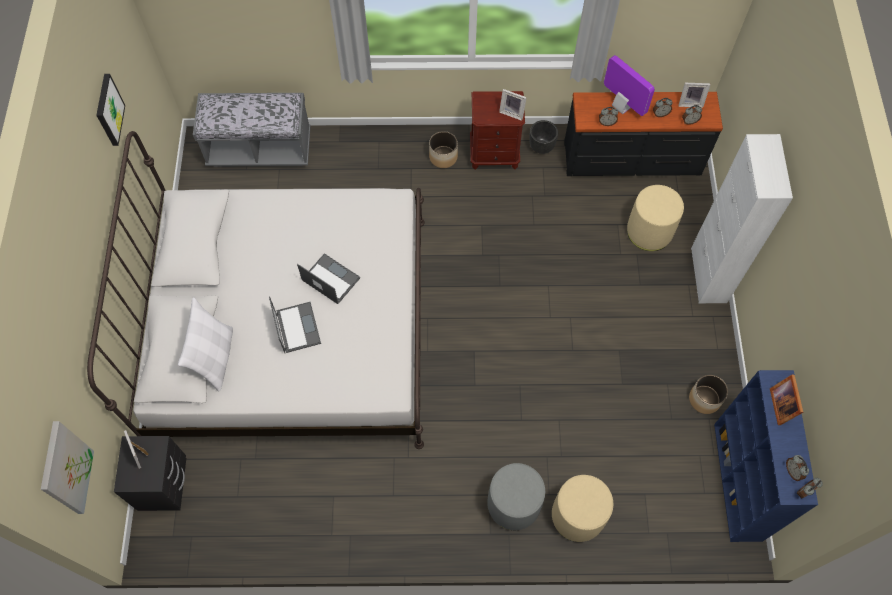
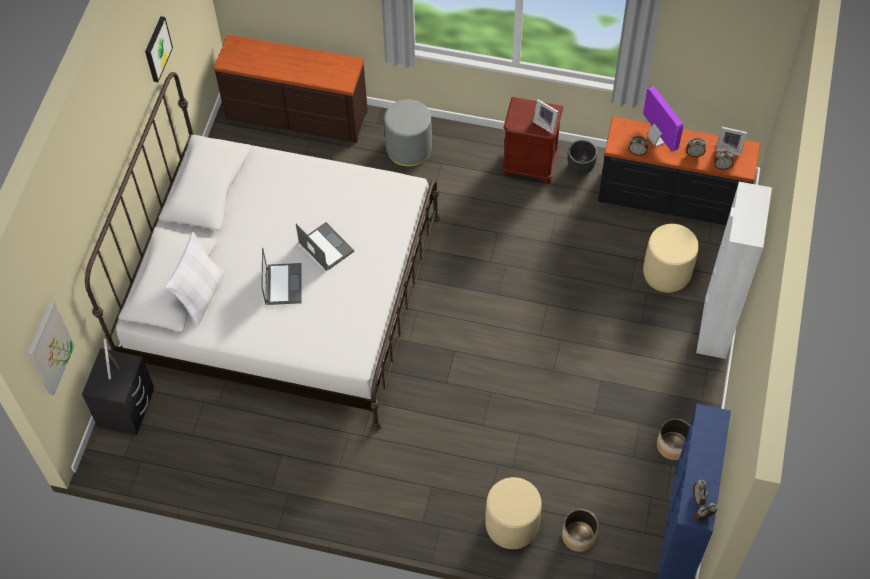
camera: 15 degrees right, 5 degrees down
(259, 149) = (296, 116): grey bench -> brown dresser
(443, 157) = (477, 159): planter -> planter (578, 536)
(513, 504) = (452, 501): grey ottoman -> grey ottoman (409, 149)
(782, 404) = (709, 438): picture frame -> none

